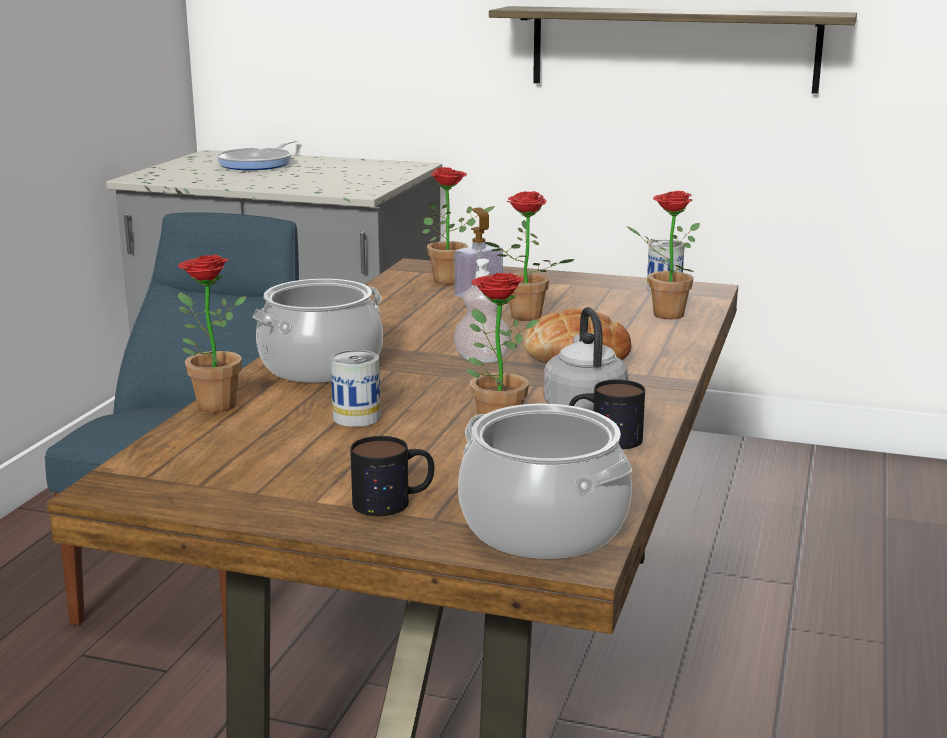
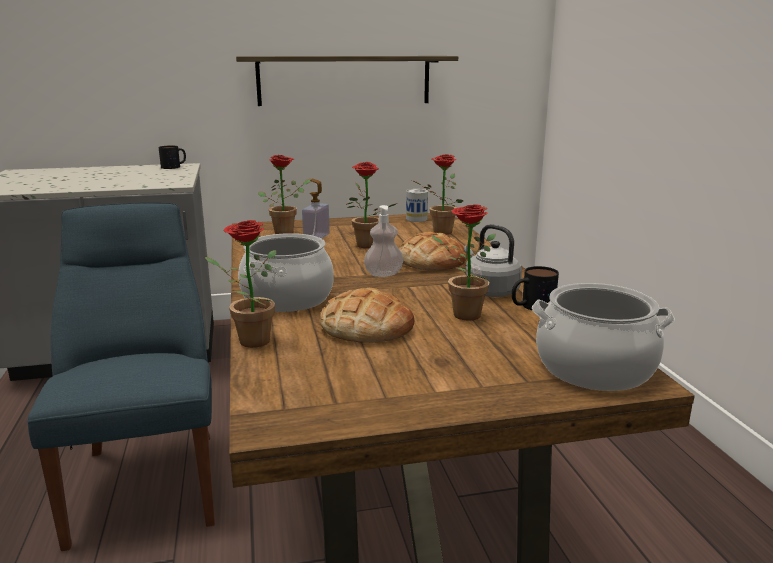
camera: 30 degrees left, 0 degrees up
(258, 163) = (66, 174): frying pan -> none
(356, 417) = (367, 327): can -> bread
(394, 501) = (485, 377): mug -> mug (174, 166)

